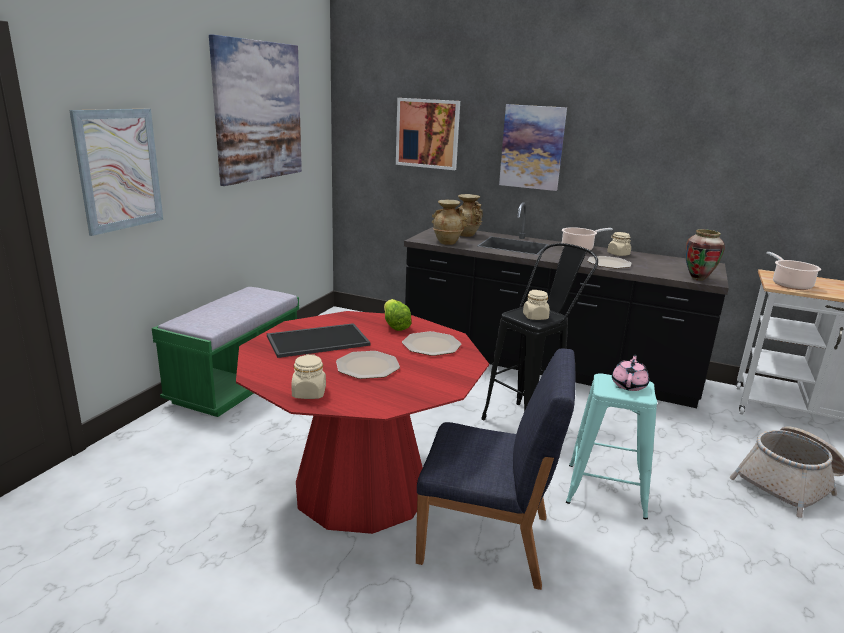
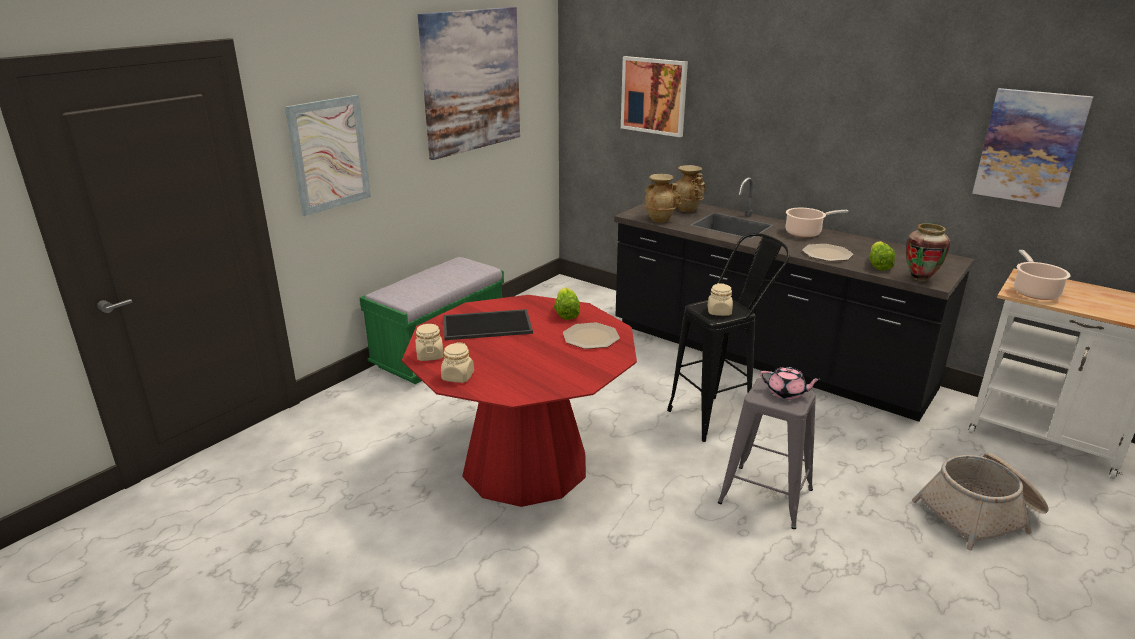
camera: 15 degrees right, 5 degrees up
(368, 366) = (521, 355): plate -> none
(486, 540) = (624, 526): blue chair -> none
(532, 147) = (762, 115): picture -> picture (1029, 147)
(605, 490) = (765, 496): turquoise stool -> grey stool
(618, 254) = (848, 241): beige jar -> beige jar (430, 355)
(629, 385) = (786, 393): pink teapot -> pink teapot turned 75 degrees clockwise
(657, 270) = (878, 265): none -> lettuce

